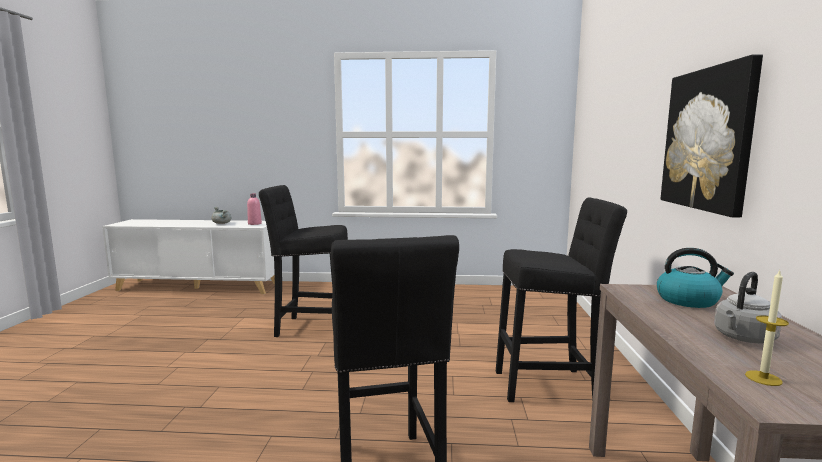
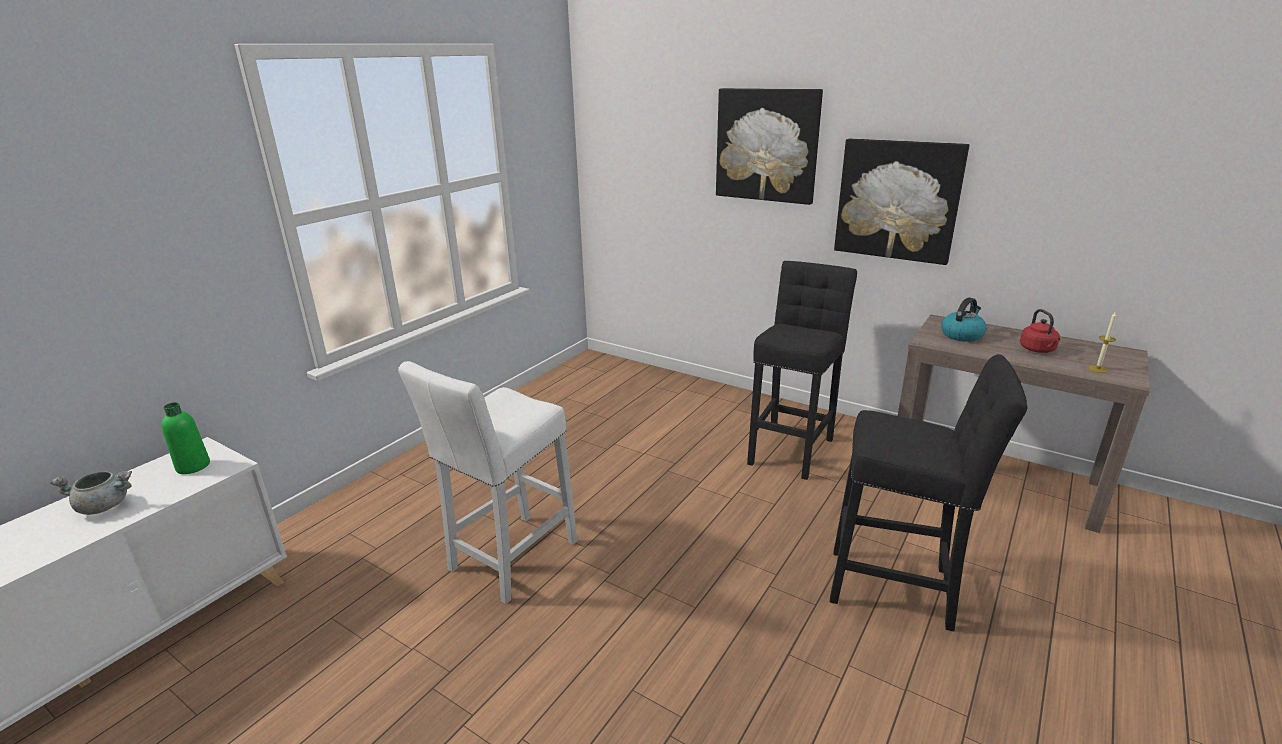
camera: 60 degrees left, 15 degrees up
(254, 223) = (193, 466): pink bottle -> green bottle
(310, 328) = (509, 560): black stool -> white stool
(640, 99) = (767, 145): none -> picture
(743, 338) = (1038, 350): grey kettle -> red kettle

